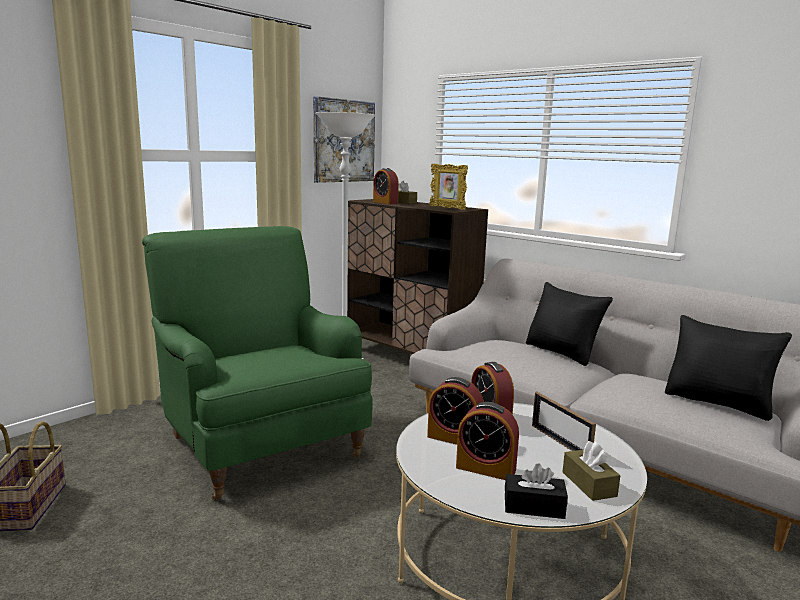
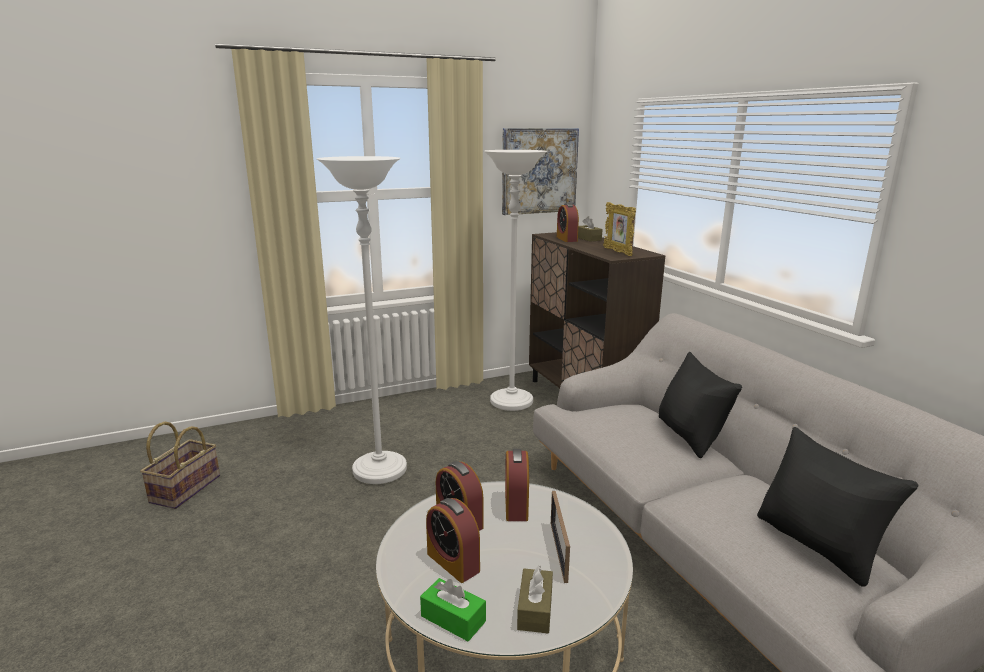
camera: 25 degrees right, 5 degrees up
(261, 444) = (380, 470): green armchair -> white floor lamp
(534, 507) = (453, 618): black tissue box -> green tissue box

